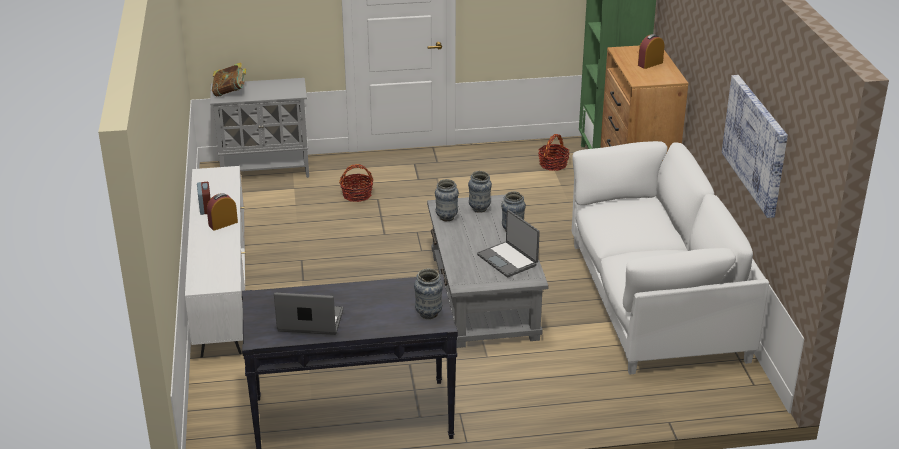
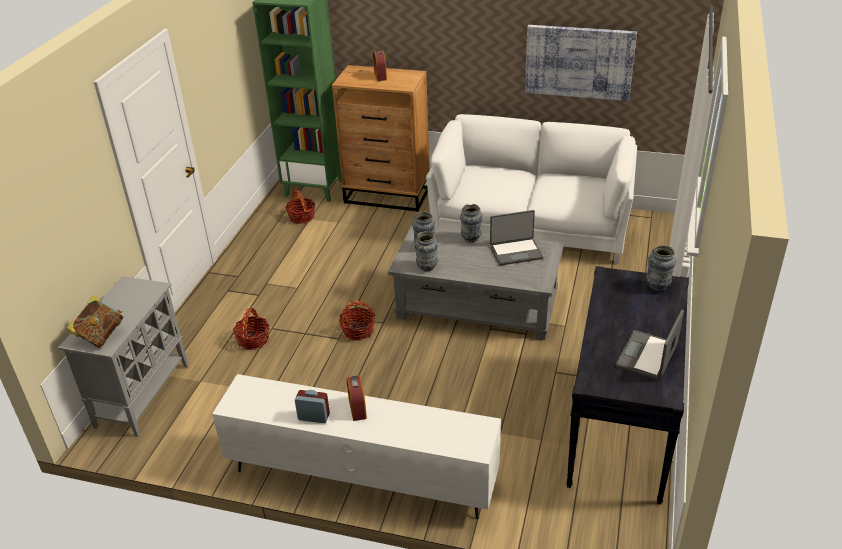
camera: 65 degrees left, 5 degrees up
(401, 241) = (358, 331): none -> basket

